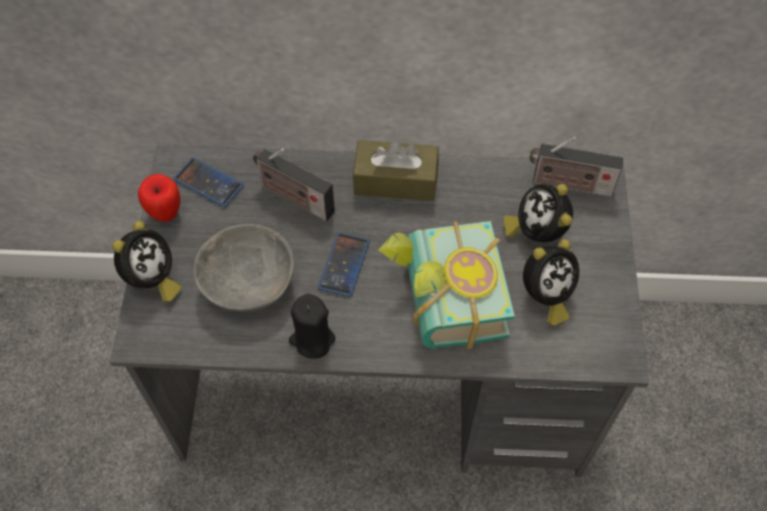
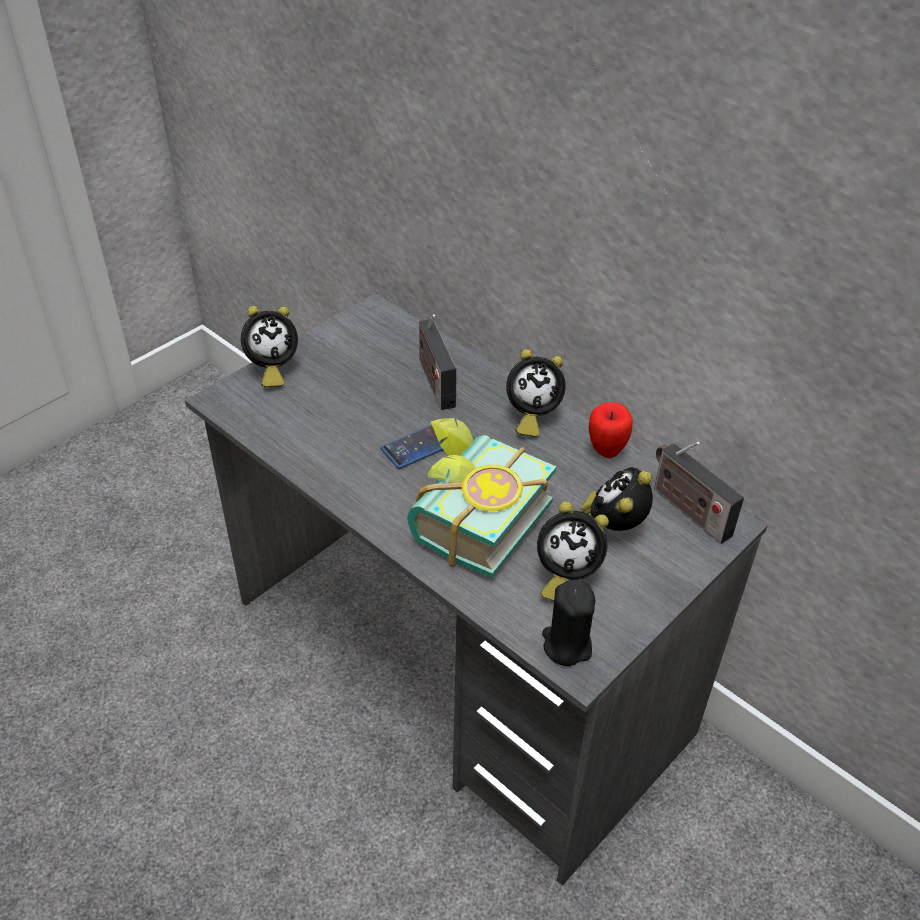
camera: 40 degrees right, 15 degrees down
(165, 213) = (330, 336): apple -> apple (606, 450)
(208, 183) = (383, 335): phone -> none
(247, 283) = (333, 412): grey bowl -> none
(312, 339) = (336, 477): black candle -> black candle (566, 645)
(395, 181) = (530, 416): brown tissue box -> alarm clock

